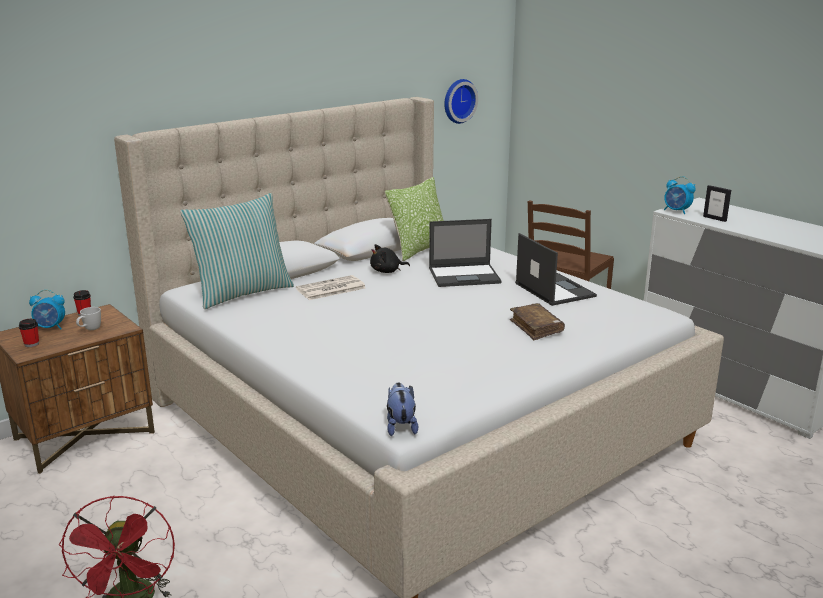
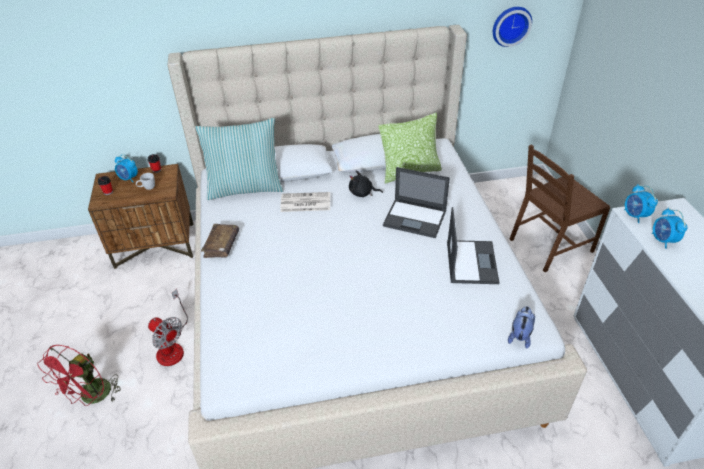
camera: 30 degrees right, 20 degrees up
(207, 518) = (172, 346): none -> fan
(400, 426) = (221, 383): plush toy -> plush toy (520, 335)
(536, 327) = (412, 307): brown book -> brown book (221, 245)
(715, 218) = (663, 240): picture frame -> alarm clock

